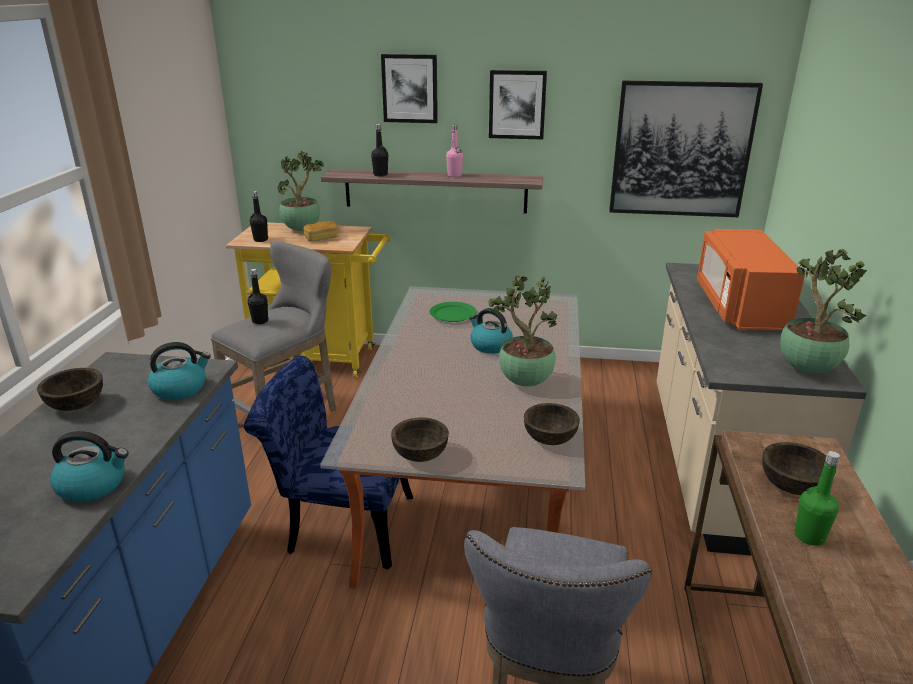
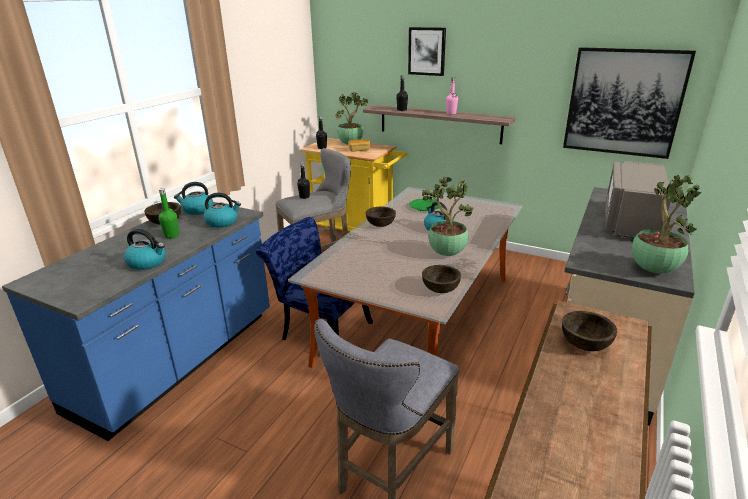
camera: 20 degrees right, 0 degrees up
(121, 374) = (197, 210): none -> kettle
(420, 454) = (349, 284): brown bowl -> brown bowl (380, 224)
(517, 104) = (499, 64): picture -> none
(739, 307) = (630, 222): orange microwave -> grey microwave
(809, 536) = (573, 377): green bottle -> green bottle (171, 235)

